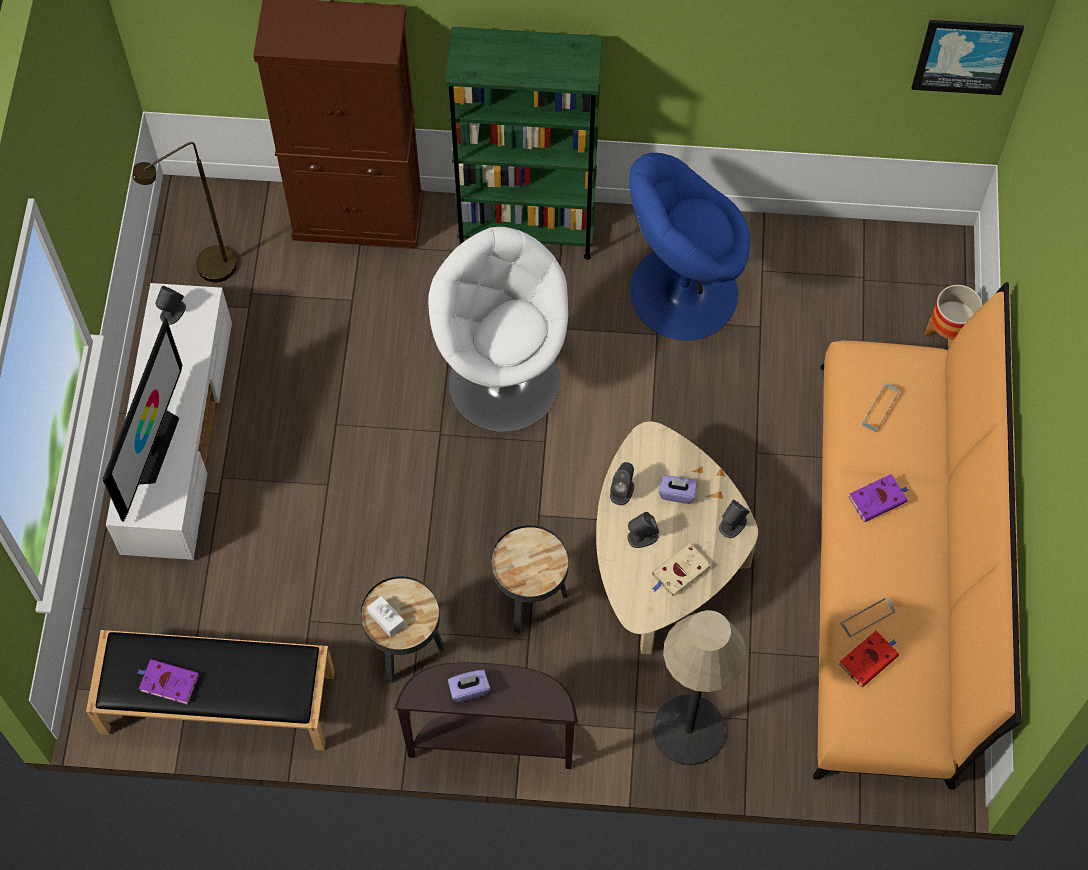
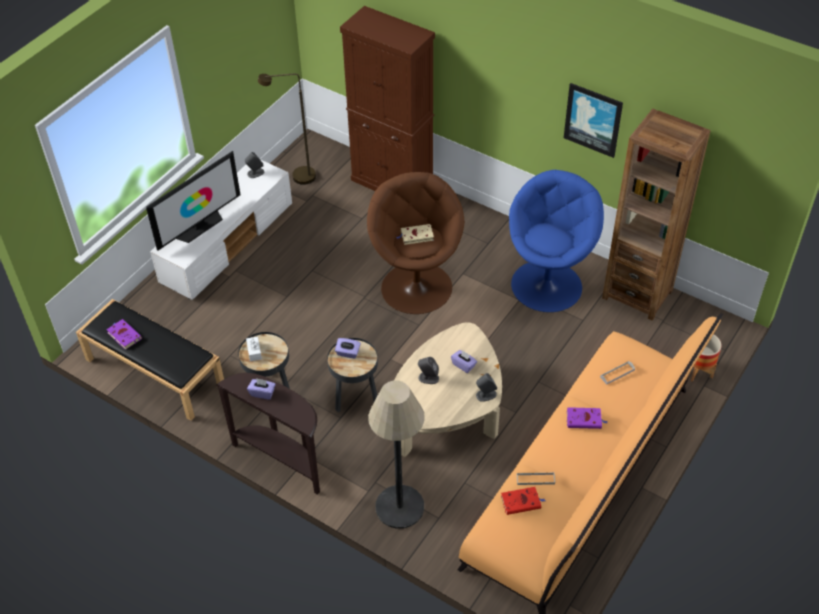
camera: 30 degrees right, 15 degrees down
(503, 380) = (416, 286): white armchair -> brown armchair
(517, 556) = (348, 353): none -> purple tissue box
(526, 230) = (479, 222): green bookcase -> none
(622, 490) = (433, 350): grey speaker -> none
(679, 572) = (437, 405): beige book -> beige book (416, 236)
(681, 292) = (547, 285): blue armchair -> blue armchair turned 120 degrees clockwise
(808, 251) = (637, 294): none -> brown bookcase
(966, 55) = (752, 168): picture -> picture (593, 119)

